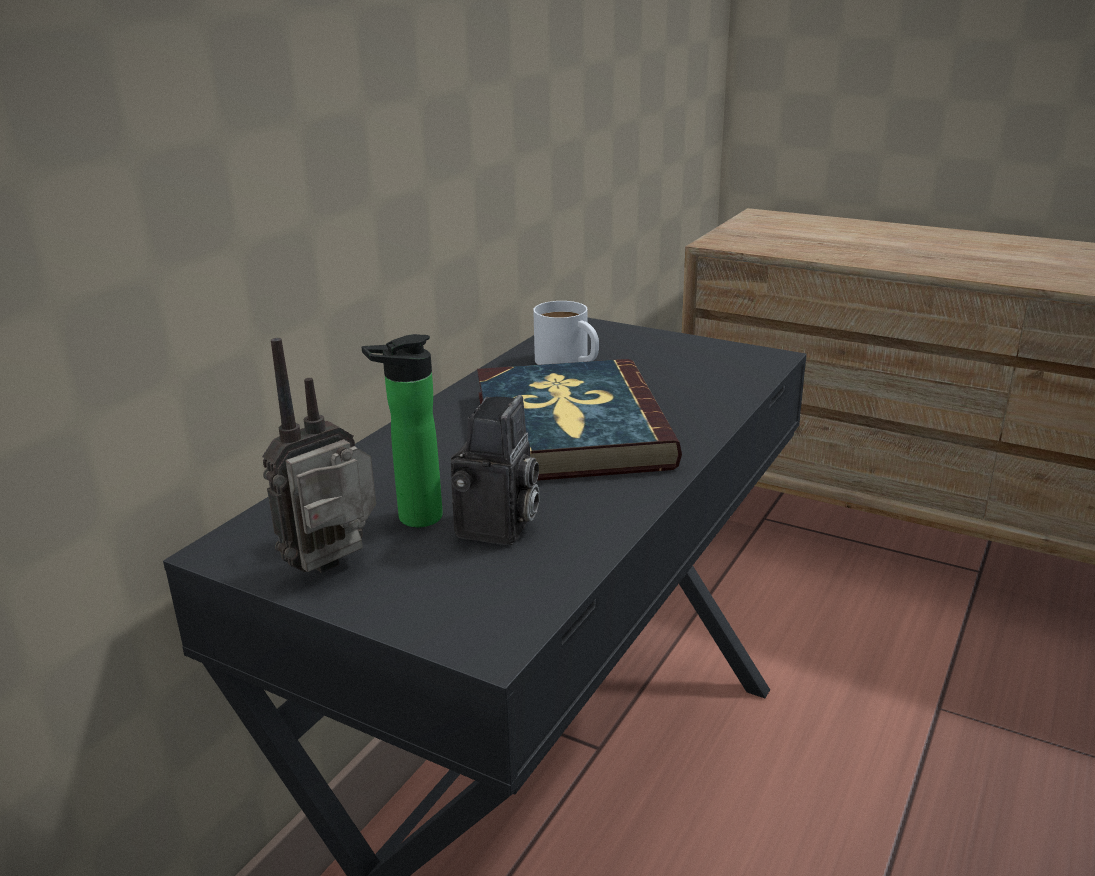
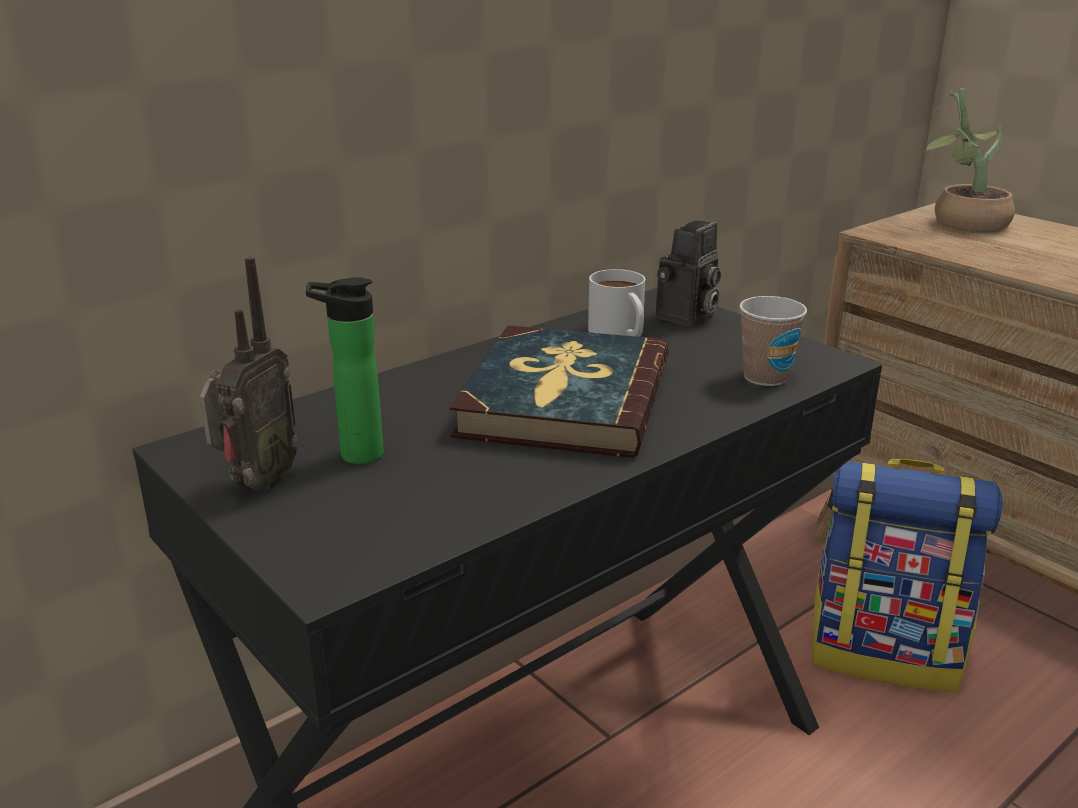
camera: 20 degrees right, 0 degrees up
(336, 568) = (256, 484): radio -> radio turned 135 degrees clockwise
(498, 529) = (419, 480): camera -> camera (686, 318)
(724, 379) = (765, 377): none -> cup
(776, 227) = (960, 223): none -> potted plant
(791, 612) = (885, 653): none -> backpack

